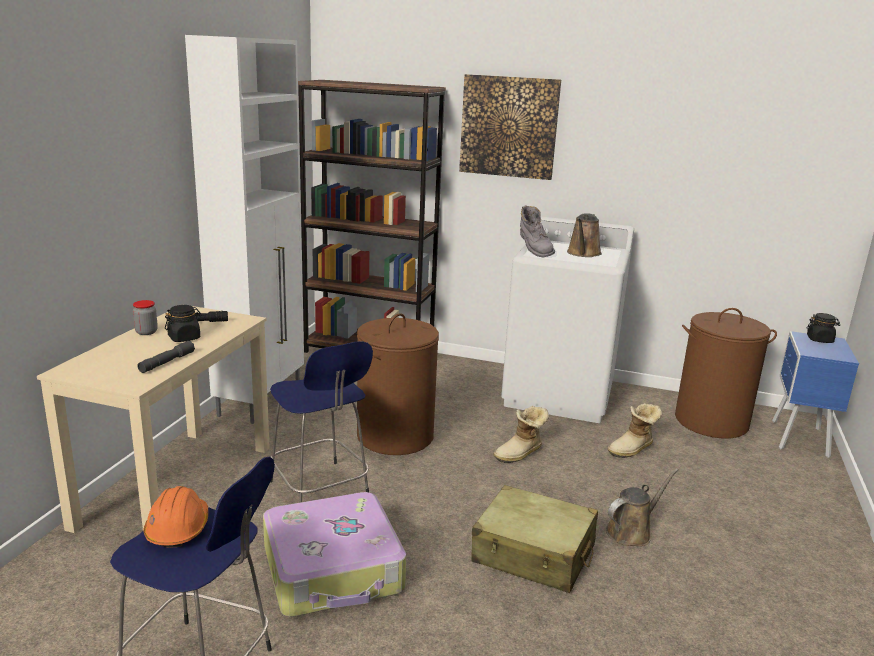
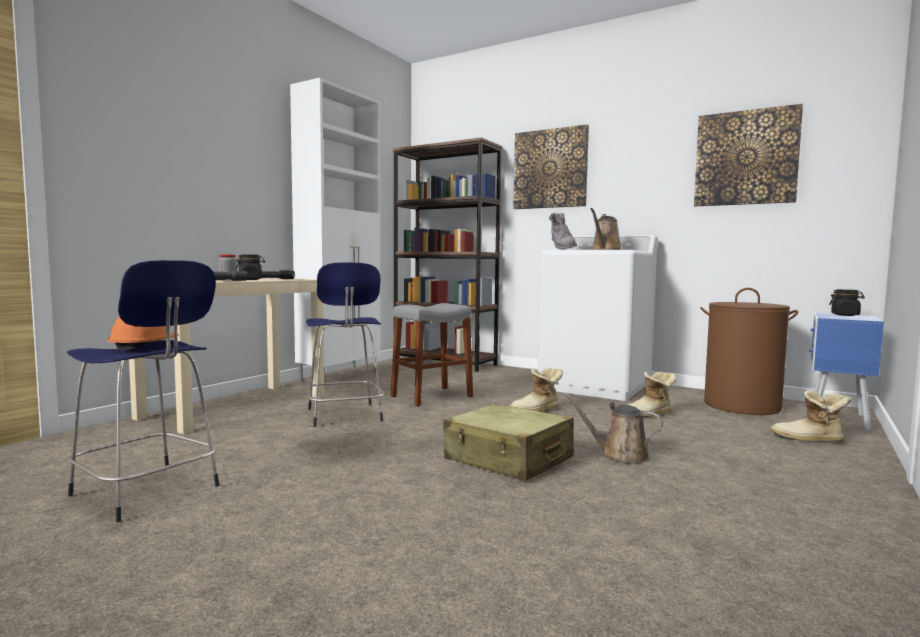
camera: 15 degrees right, 15 degrees down
(334, 570) = (316, 452): suitcase -> none
(395, 436) = (432, 396): brown laundry basket -> grey stool
(631, 532) = (619, 455): brown watering can -> brown watering can turned 135 degrees counterclockwise
(739, 150) = (746, 158): none -> picture
(784, 480) = (809, 440): none -> boot

